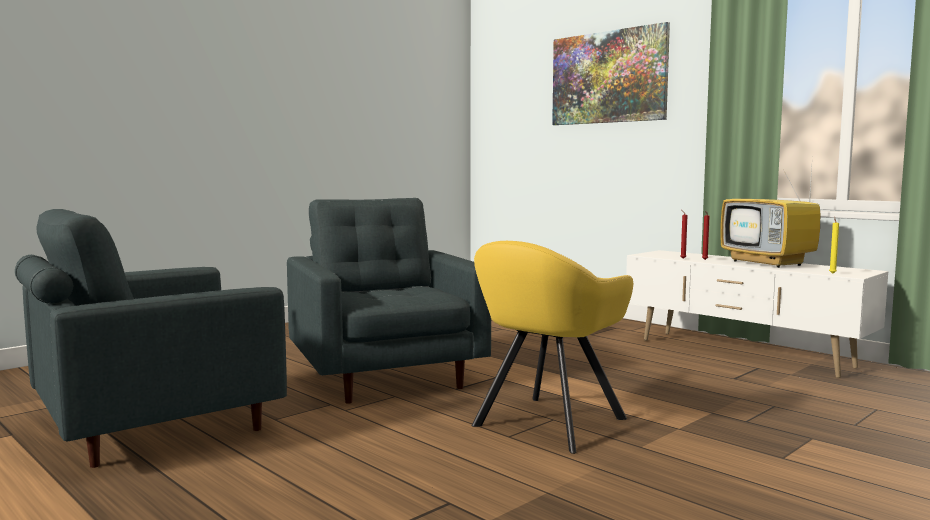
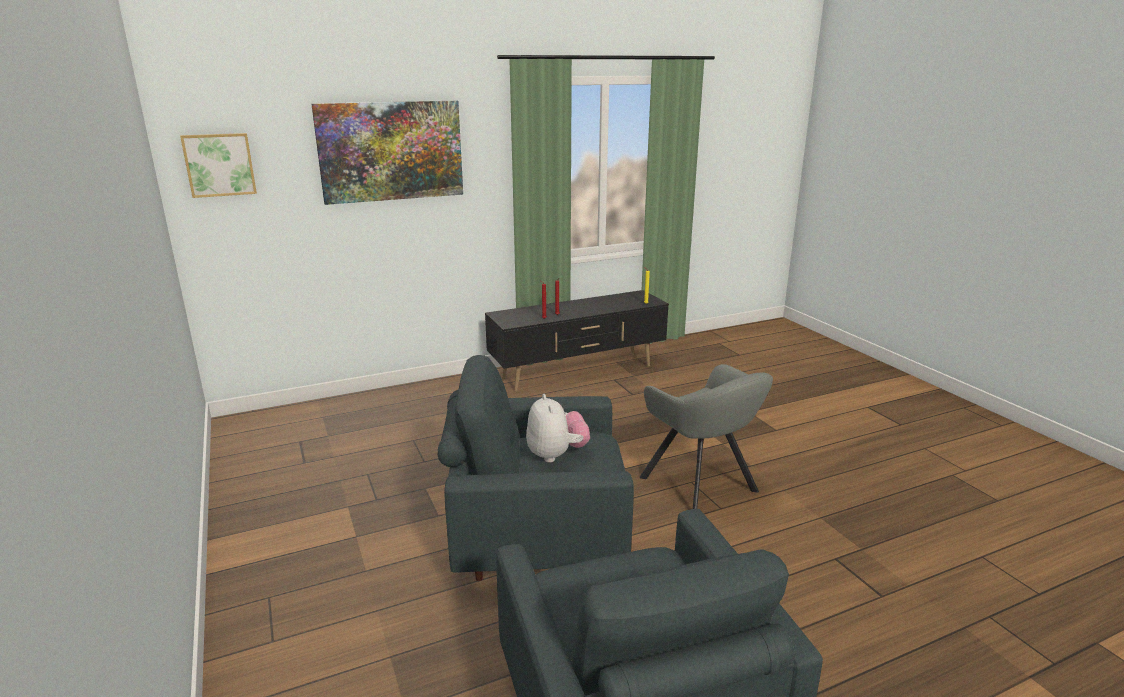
camera: 70 degrees left, 15 degrees up
(401, 291) = (556, 455): none -> plush toy
(499, 92) = (219, 164): none -> picture
(545, 424) = (701, 487): yellow armchair -> grey armchair
(742, 354) = (578, 372): white tv stand -> black tv stand
(769, 263) = (590, 304): television -> none

